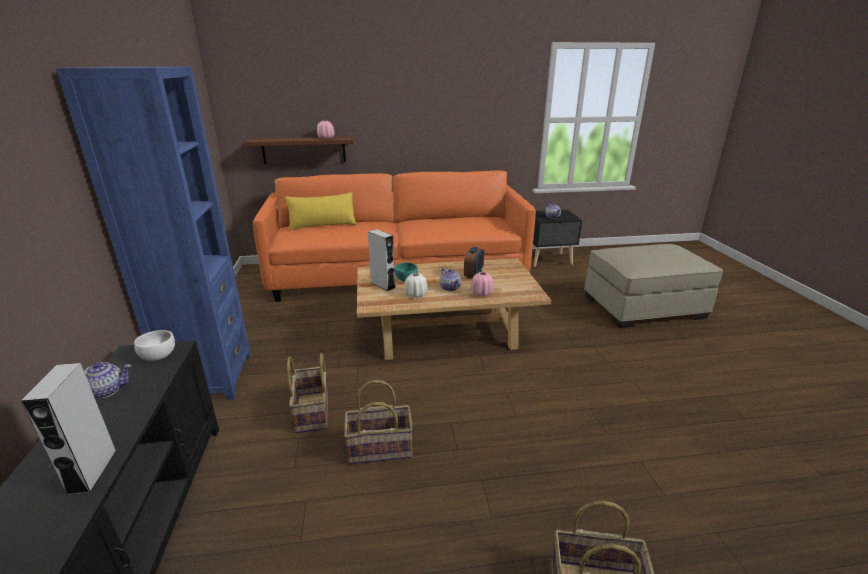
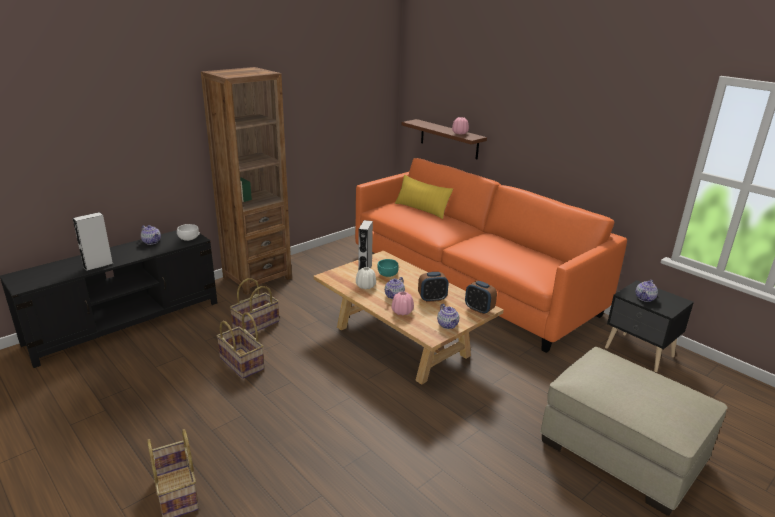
camera: 55 degrees right, 0 degrees up
(210, 378) = (257, 278): blue bookcase -> brown bookcase
(509, 265) = (479, 309): none -> alarm clock
(522, 283) = (448, 325): none -> teapot

